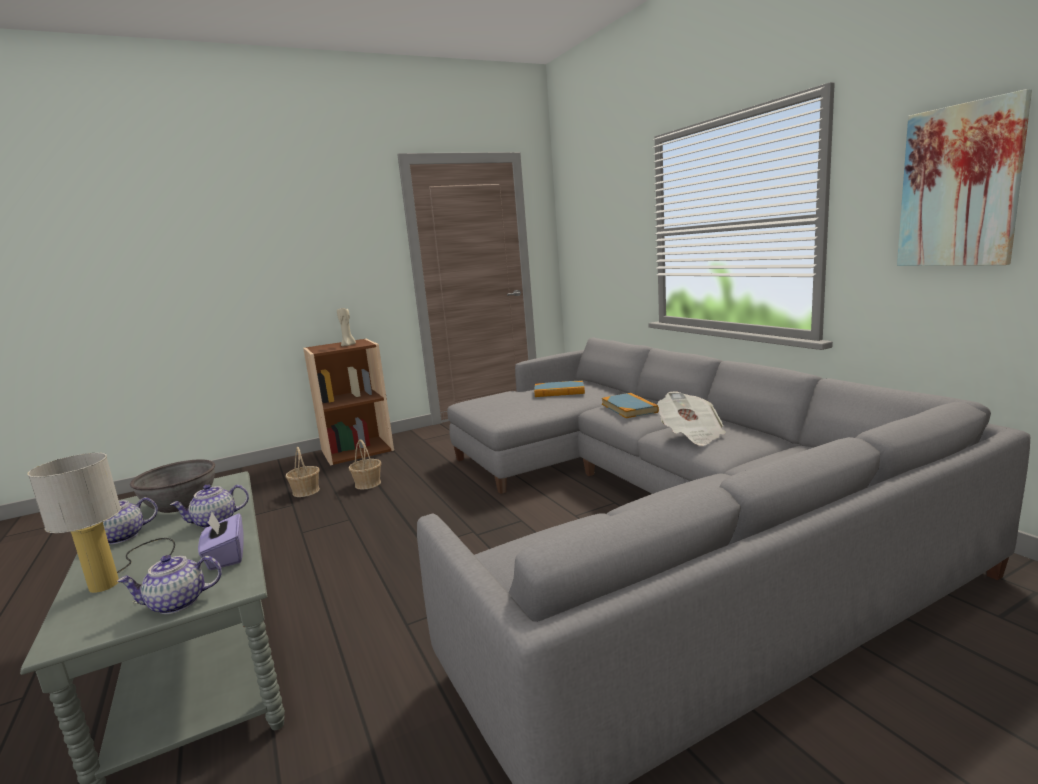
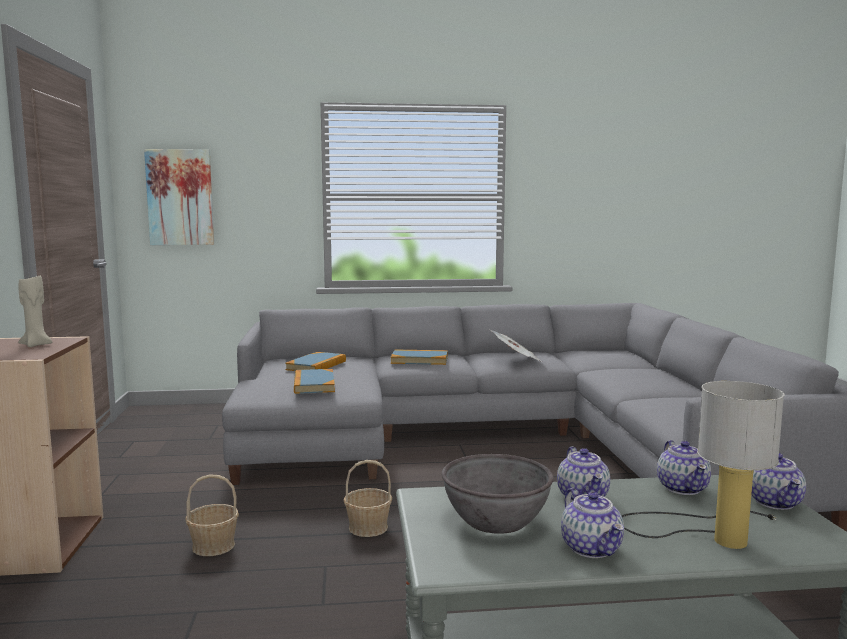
camera: 70 degrees left, 5 degrees down
(226, 557) = (682, 488): purple tissue box -> teapot
(306, 491) = (152, 598): basket -> basket (368, 527)
(504, 404) = (314, 384): none -> book
(959, 186) = (586, 186): picture -> picture (180, 197)

